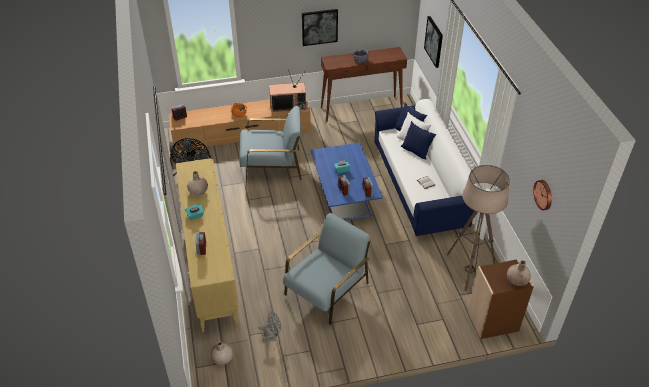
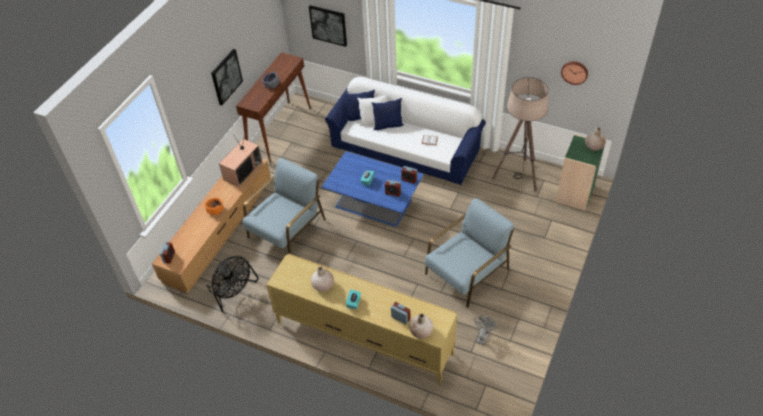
camera: 50 degrees left, 5 degrees up
(222, 358) = (481, 385): beige vase -> beige vase (421, 331)
(327, 291) = (467, 273): blue armchair -> blue armchair turned 60 degrees clockwise
(492, 321) = (575, 194): brown bookcase -> green bookcase

